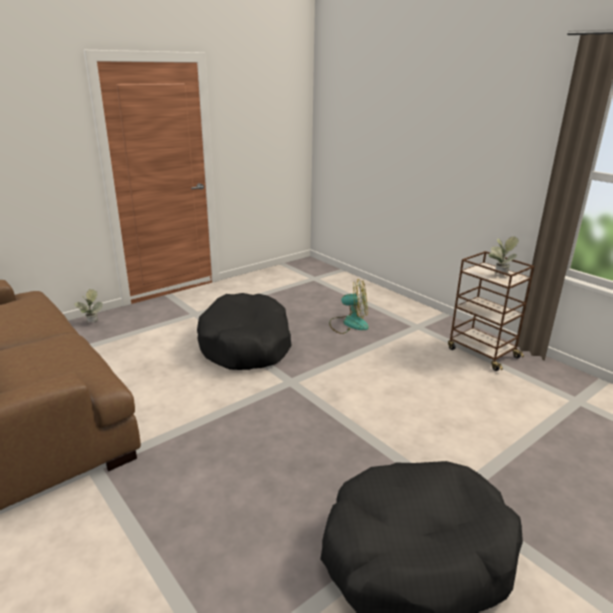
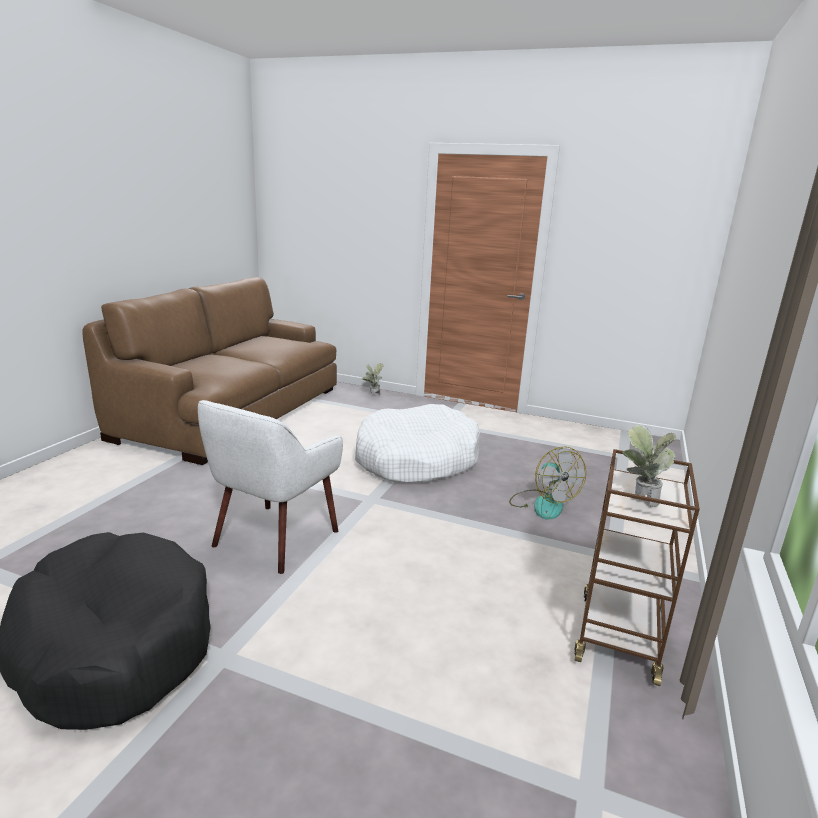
camera: 60 degrees right, 5 degrees down
(246, 344) = (416, 460): black dog bed -> white dog bed
(315, 442) = (274, 538): none -> white armchair

